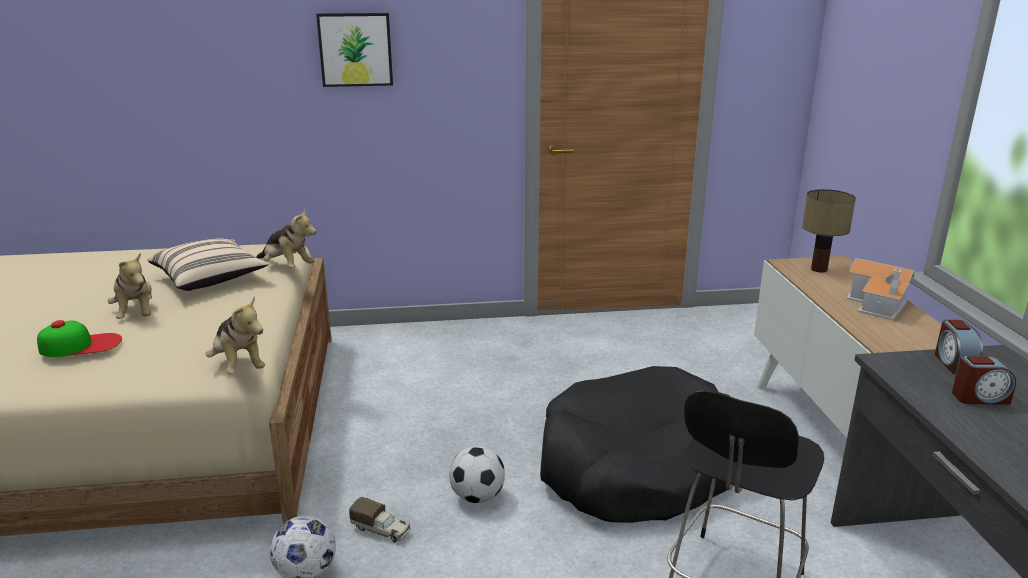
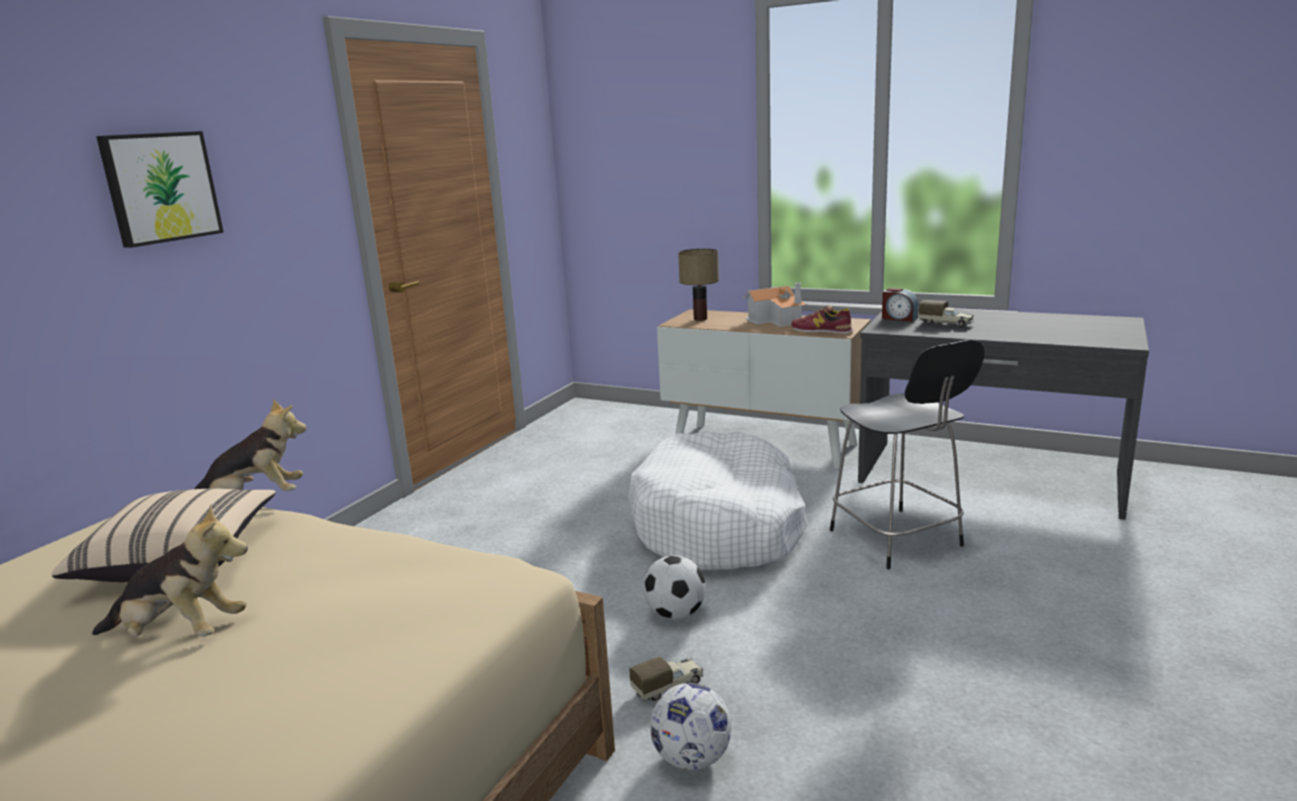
camera: 55 degrees left, 5 degrees down
(81, 345) = (249, 678): cap -> none
(238, 366) = (506, 567): plush toy -> none
(638, 467) = (719, 525): black dog bed -> white dog bed
(879, 336) = (822, 331): none -> shoe
(979, 397) = (946, 324): alarm clock -> toy truck

